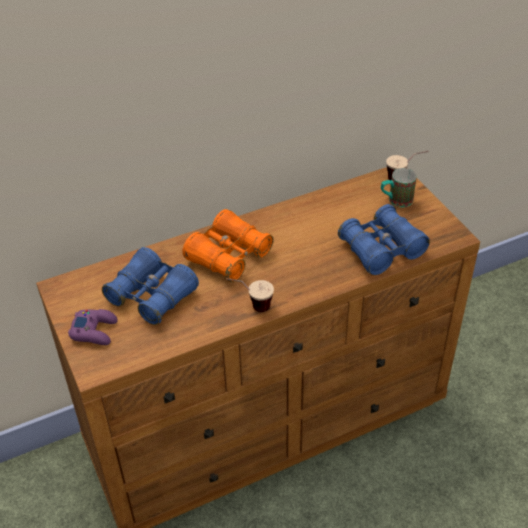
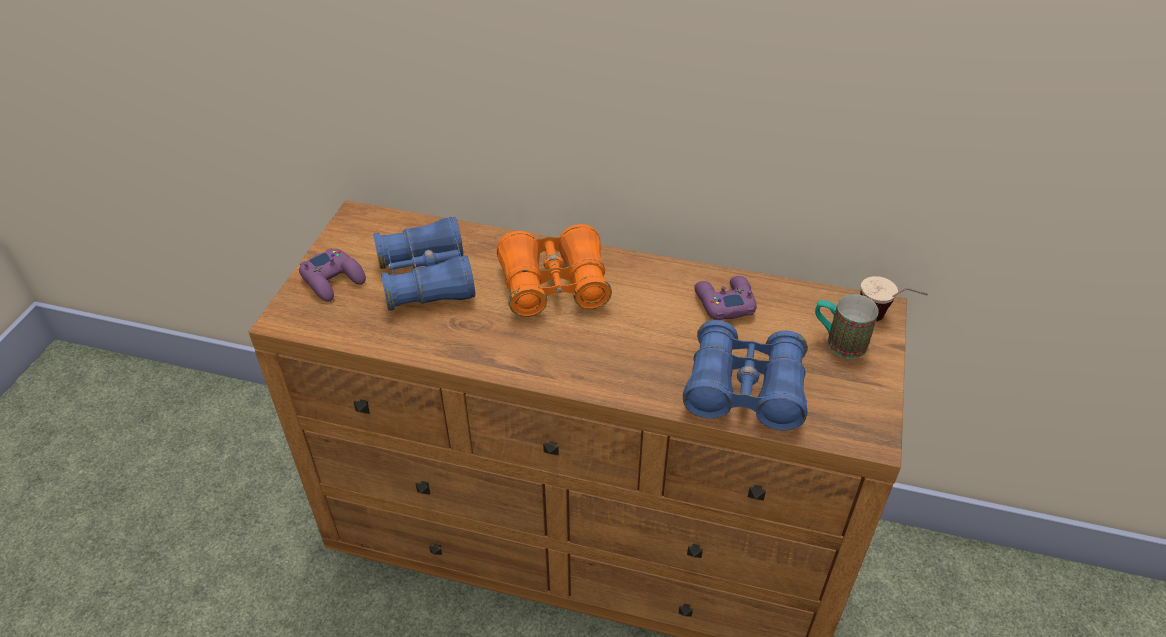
camera: 40 degrees right, 0 degrees up
(251, 307) = (508, 356): cup -> none
(324, 213) = (724, 302): none -> purple game controller

